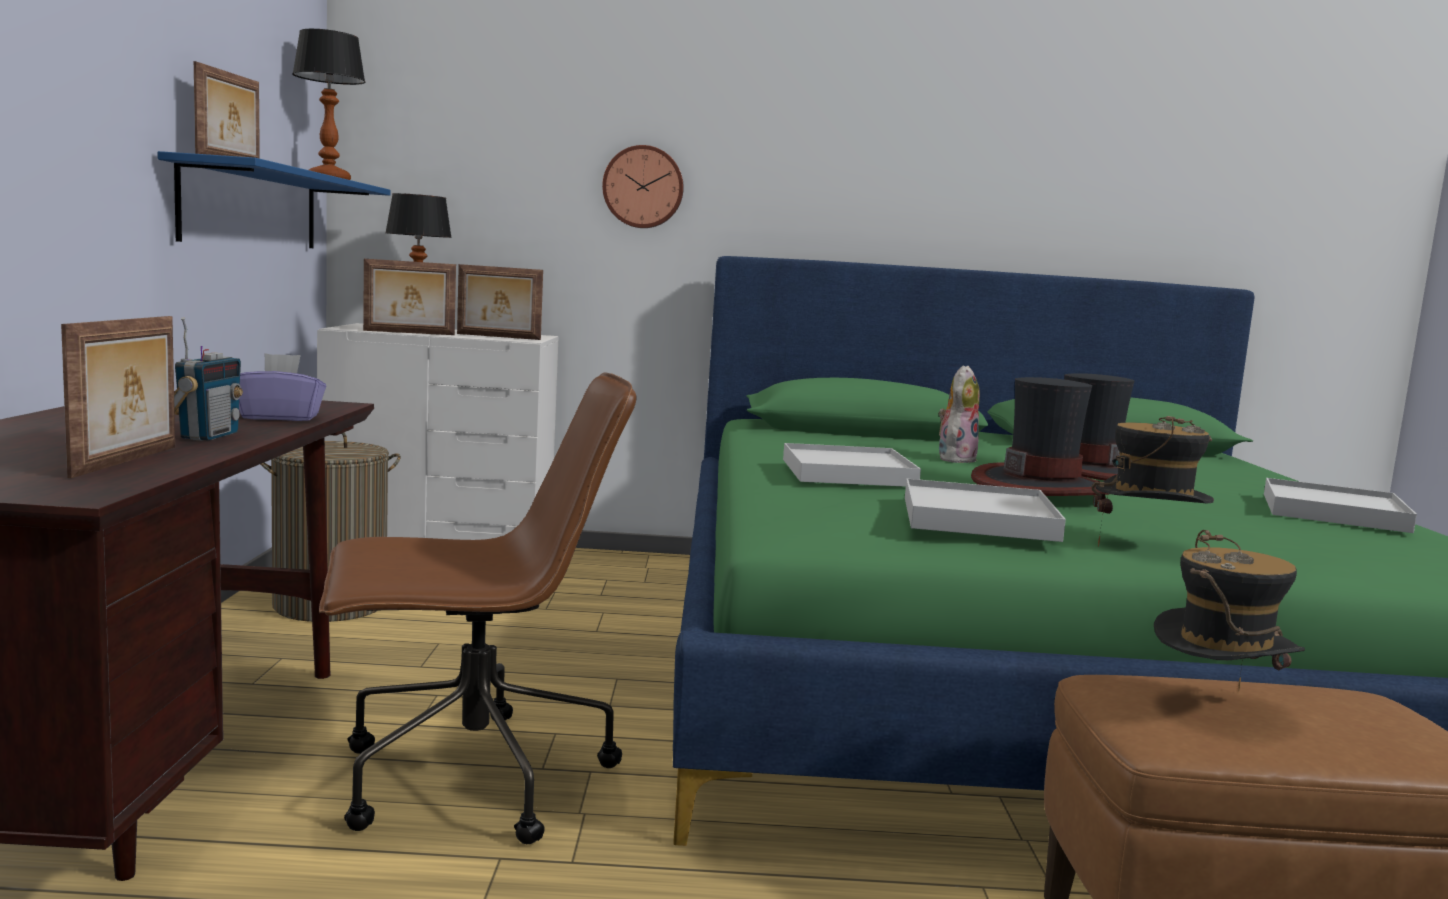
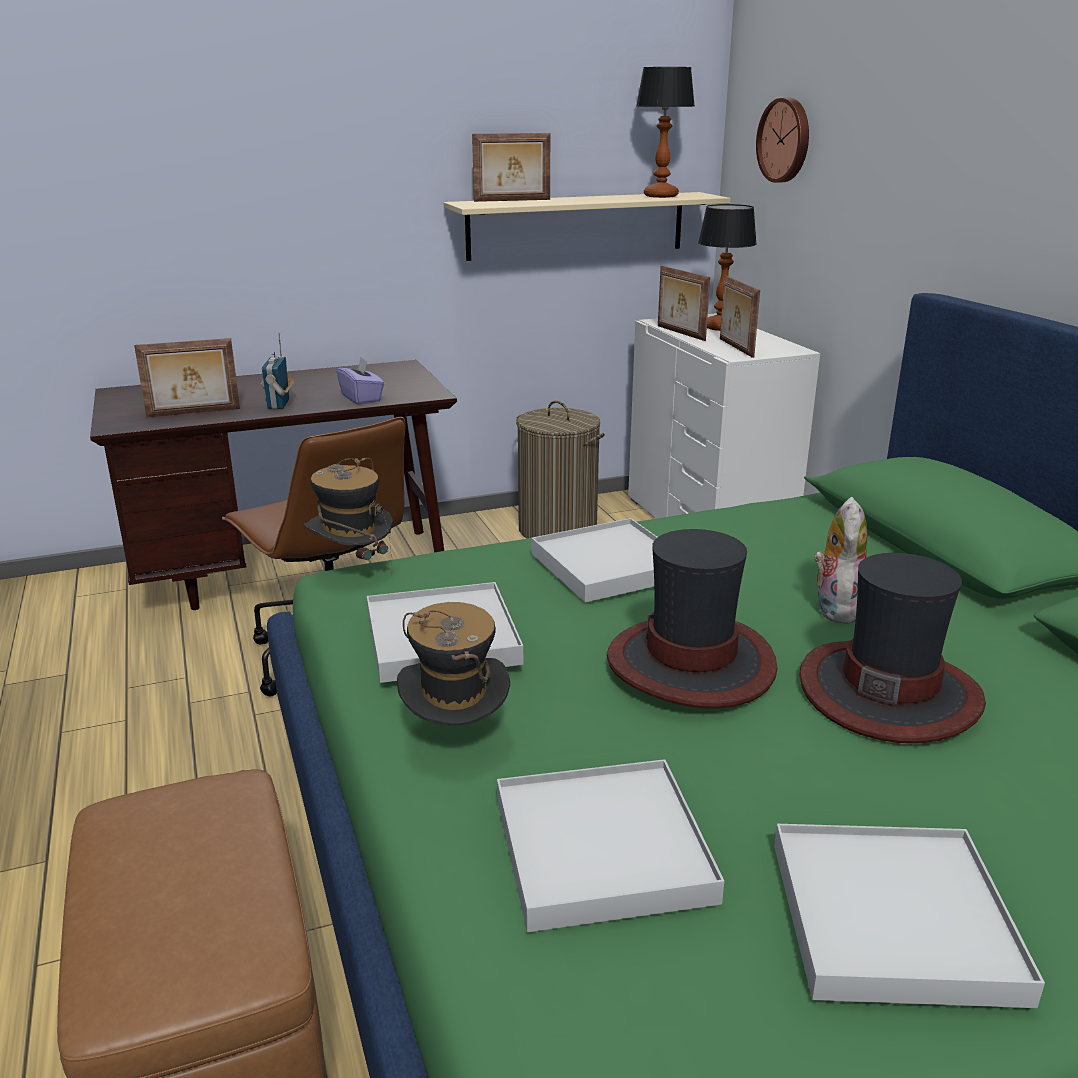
camera: 70 degrees right, 15 degrees up
(208, 436) = (279, 404): radio -> radio turned 105 degrees clockwise
(252, 208) = (576, 225): blue shelf -> beige shelf
(643, 187) = (901, 200): wall clock -> wall clock (785, 140)
(955, 459) = (834, 608): plush toy -> plush toy turned 90 degrees counterclockwise
(1216, 708) = (179, 839): hat -> hat (352, 568)
(1290, 540) = (601, 849): none -> white tray

